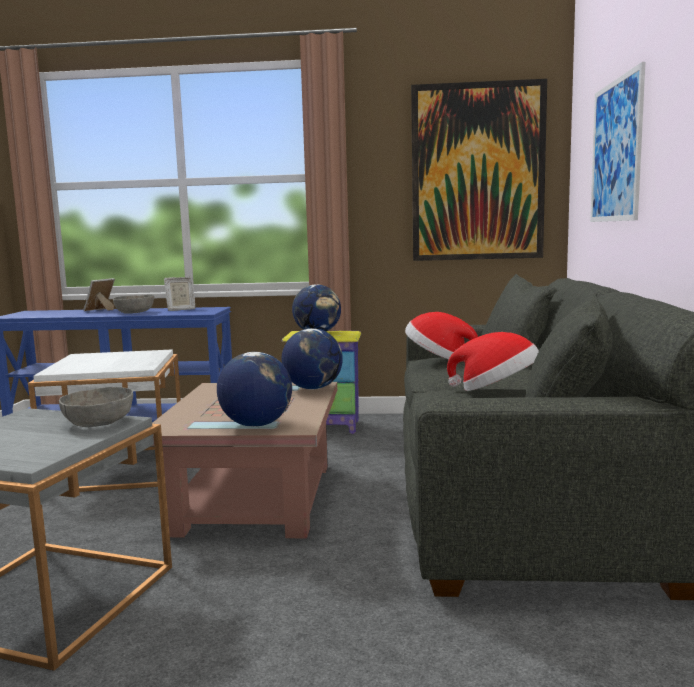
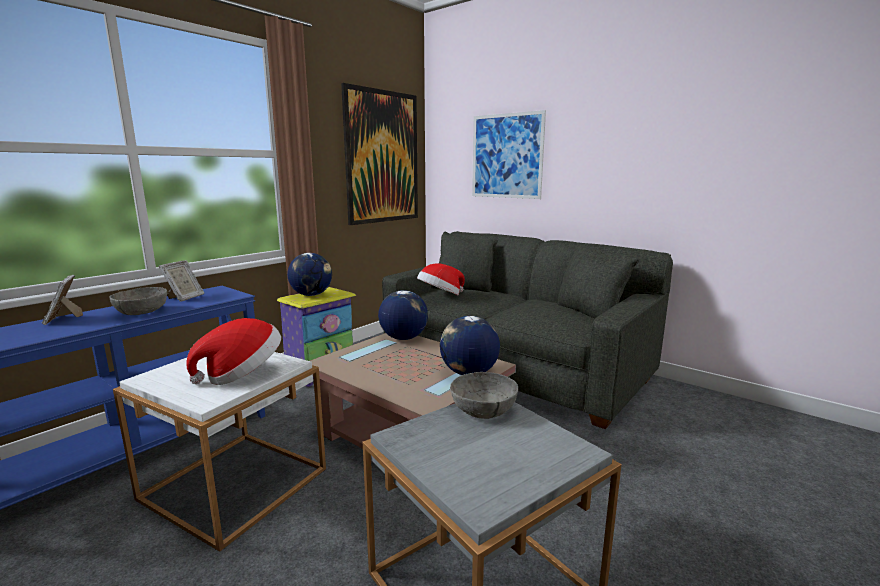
camera: 55 degrees left, 5 degrees up
(496, 390) = (534, 307): hat -> hat (242, 374)

